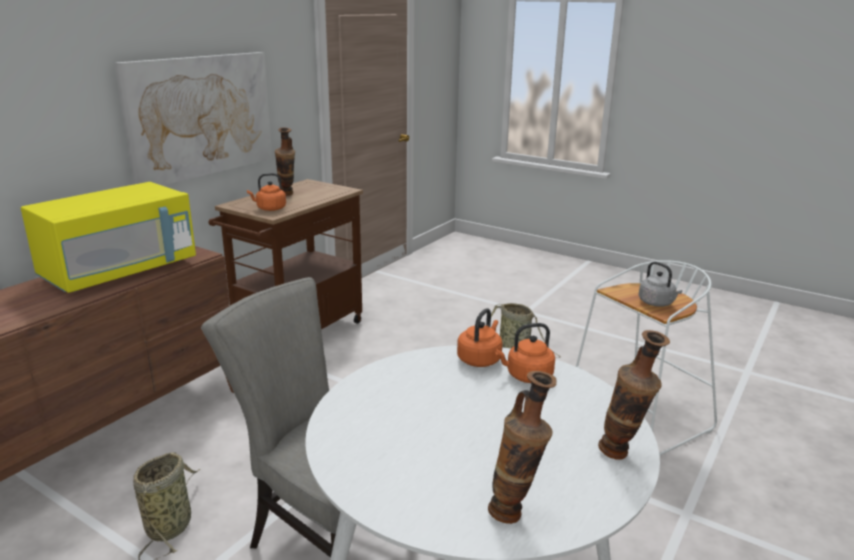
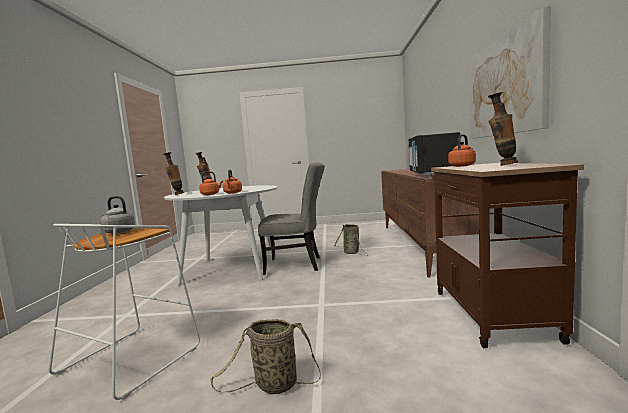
camera: 150 degrees right, 15 degrees down
(120, 271) = (432, 174): yellow microwave -> black microwave

